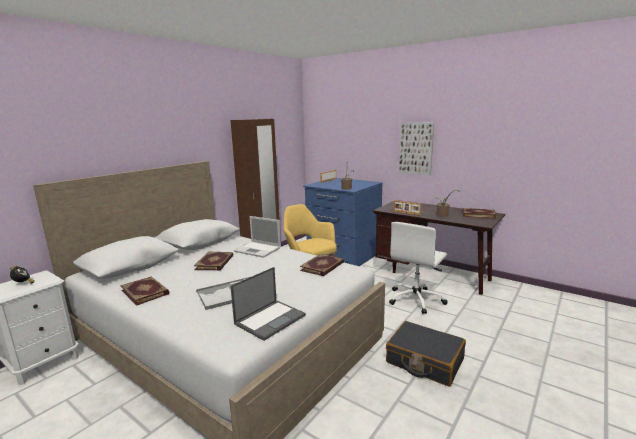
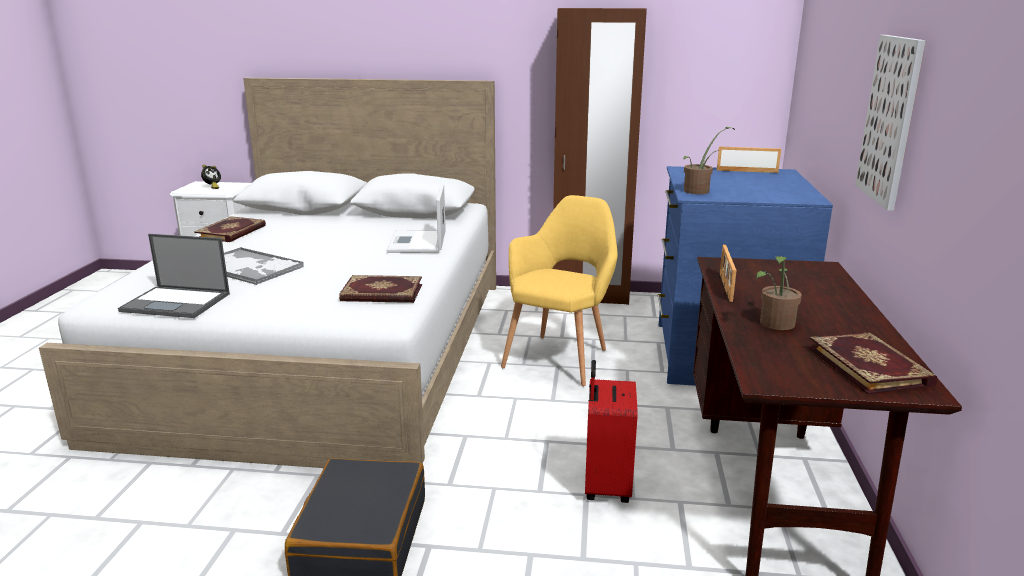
camera: 60 degrees right, 5 degrees up
(215, 262) = (344, 235): book -> none
(416, 299) = (605, 486): white office chair -> red suitcase

